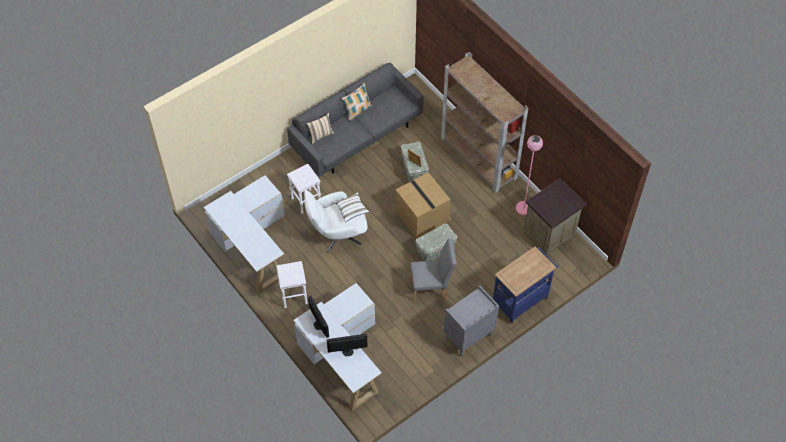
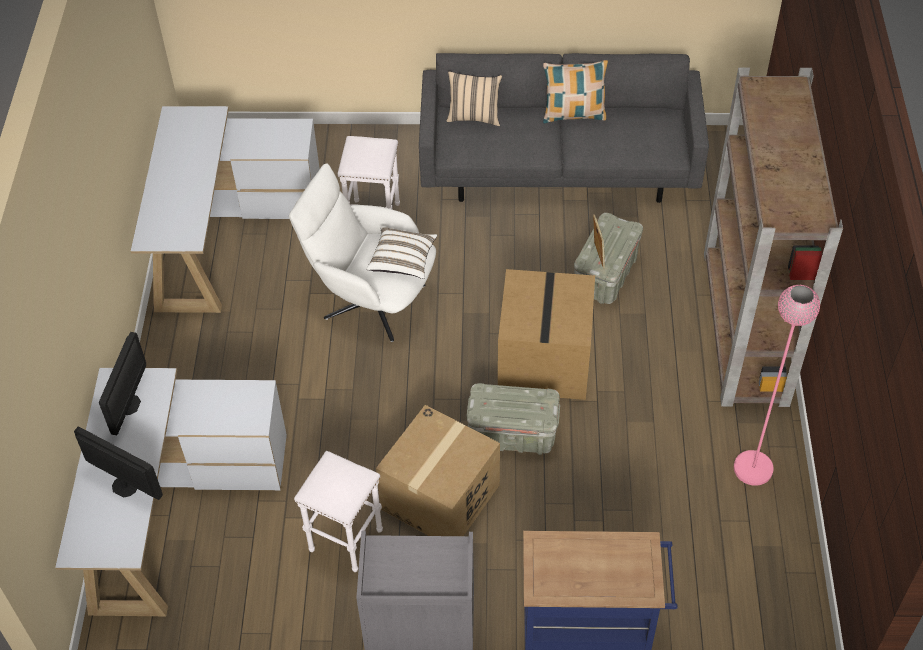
camera: 40 degrees right, 5 degrees down
(294, 296) = (202, 354): white stool -> white stool (346, 541)
(431, 288) = (440, 497): grey chair -> cardboard box
(550, 234) = (763, 552): beige cabinet -> none

